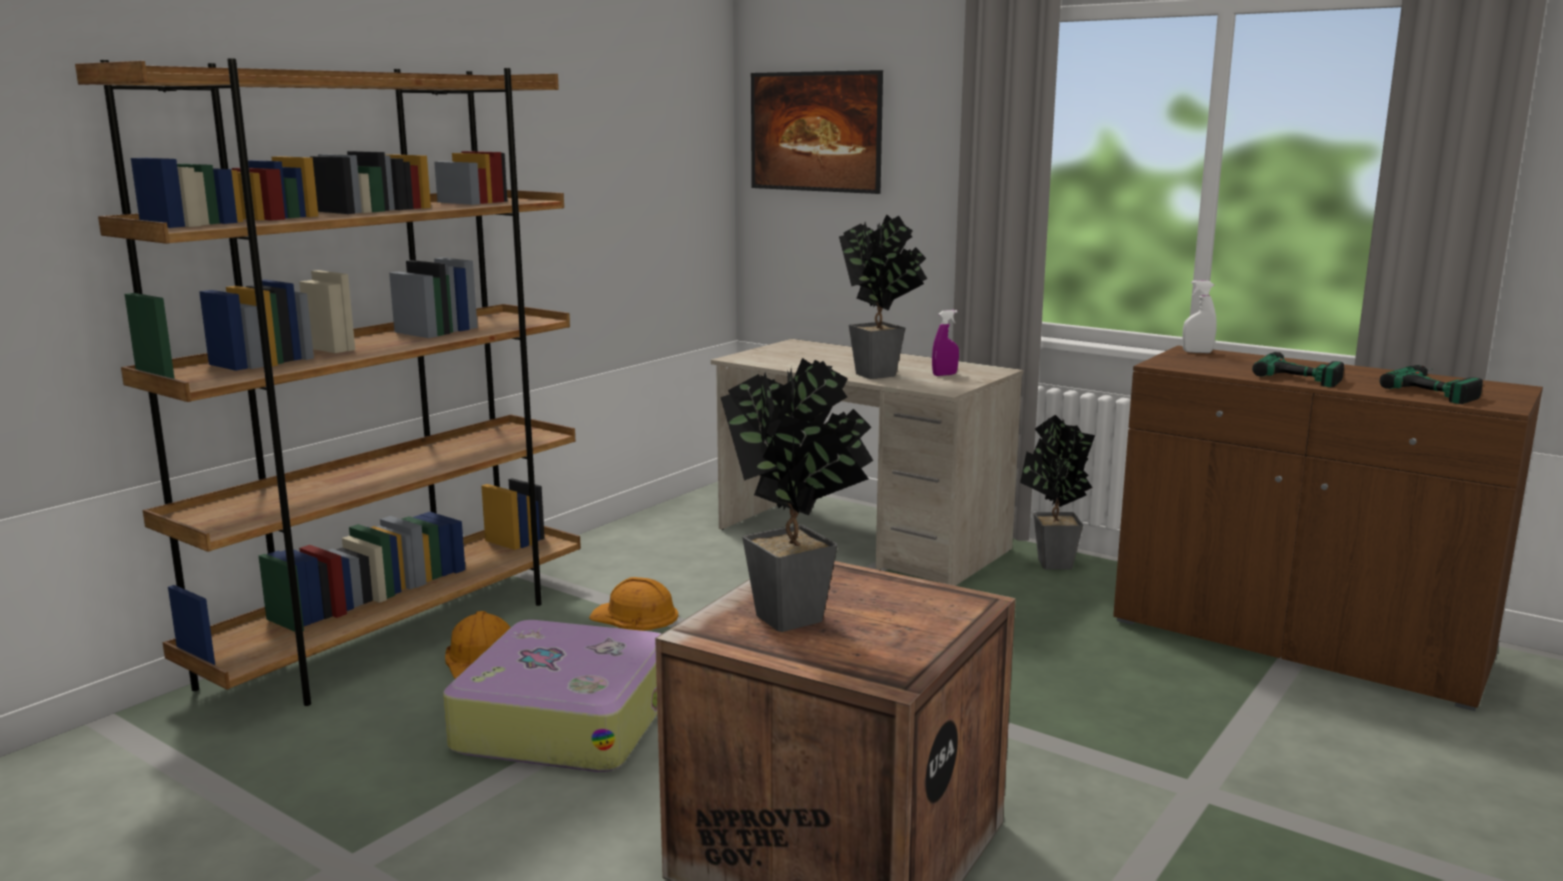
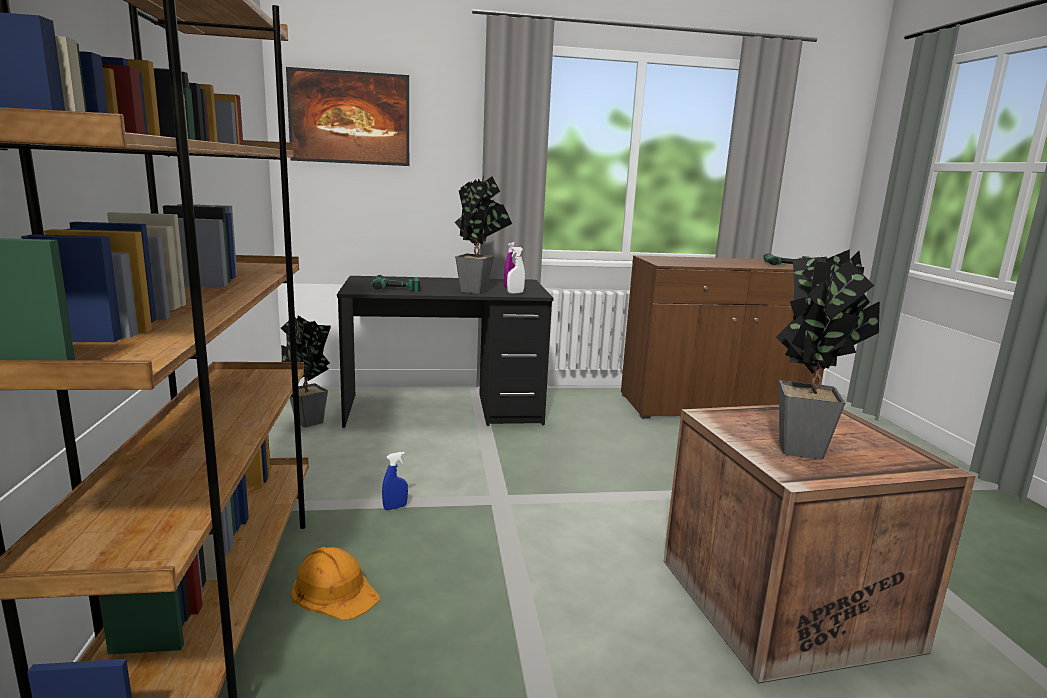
camera: 45 degrees left, 0 degrees up
(565, 720) = (493, 608): suitcase -> none
(635, 615) = (395, 507): orange hard hat -> blue spray bottle
(861, 540) = (444, 410): beige desk -> black desk
(1052, 566) = (564, 398): potted plant -> potted plant (308, 423)
(1197, 352) = (653, 257): white spray bottle -> white spray bottle (515, 293)
(1301, 374) = (724, 263): power drill -> power drill (396, 286)

